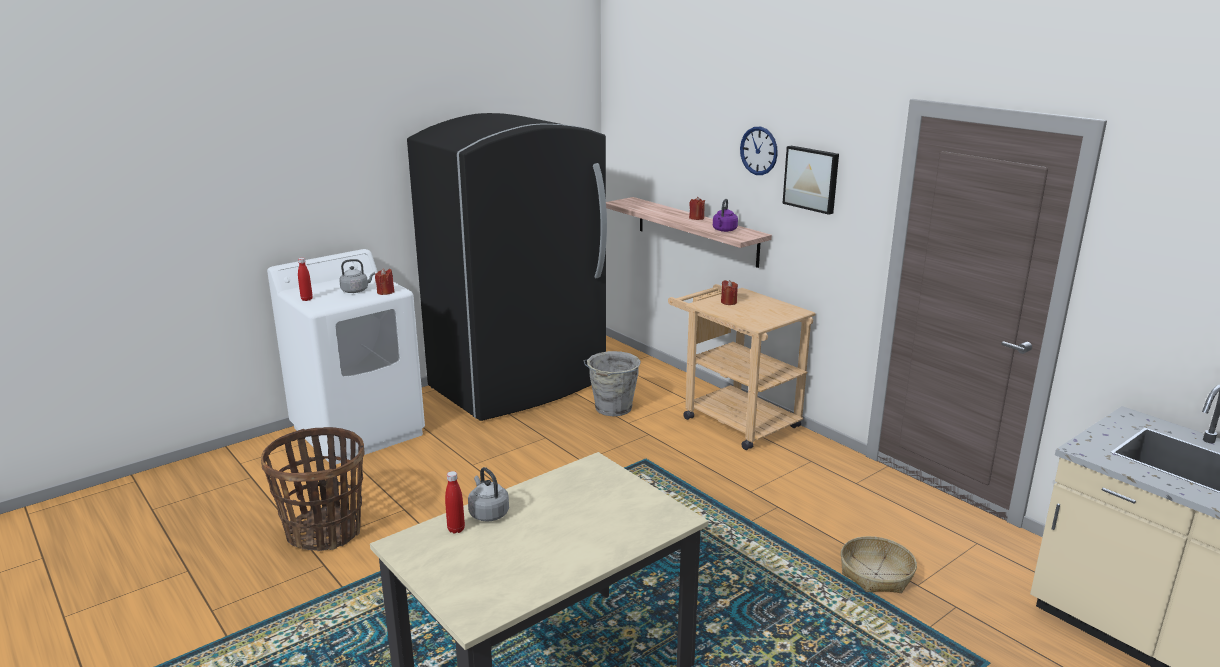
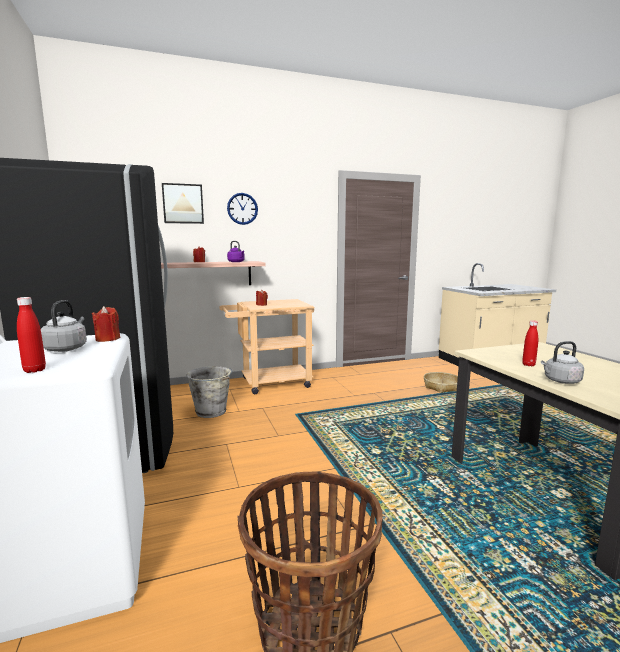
camera: 70 degrees left, 10 degrees down
(456, 529) = (594, 391): red bottle -> red bottle (528, 365)
(812, 179) = (284, 220): picture -> picture (183, 204)

